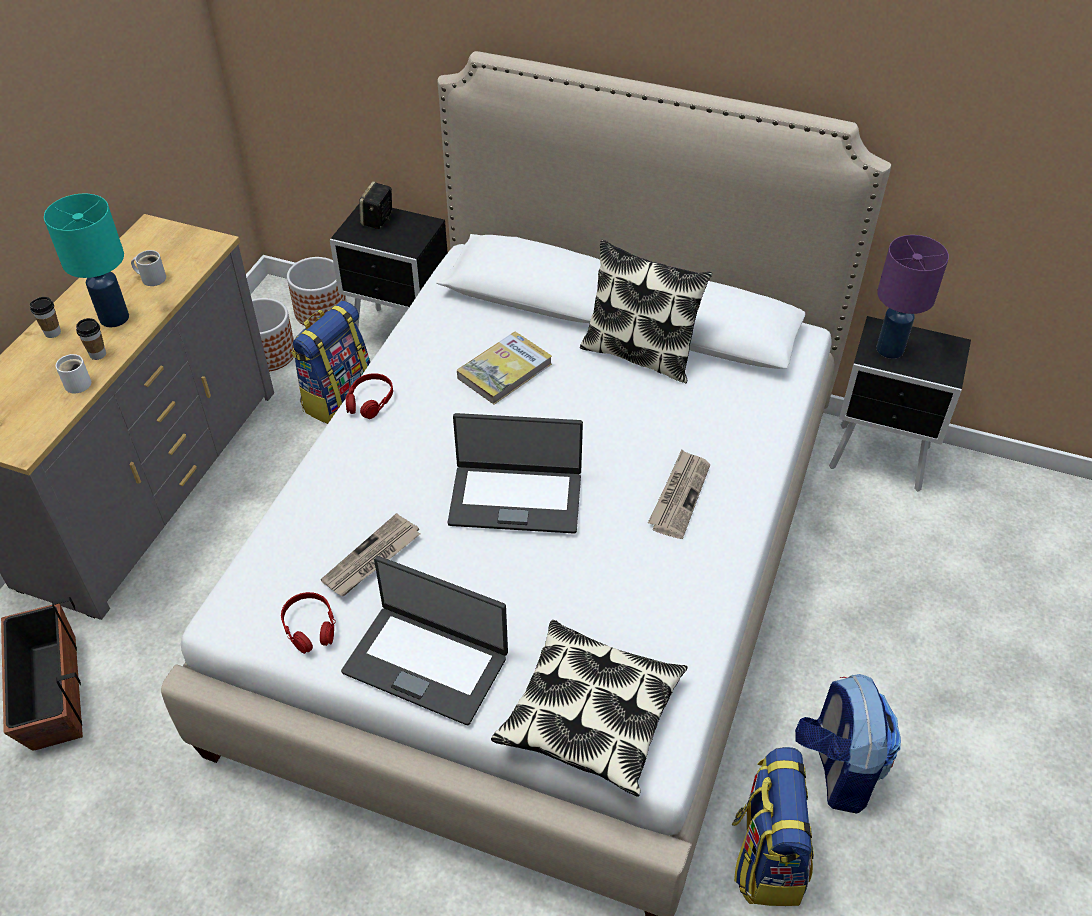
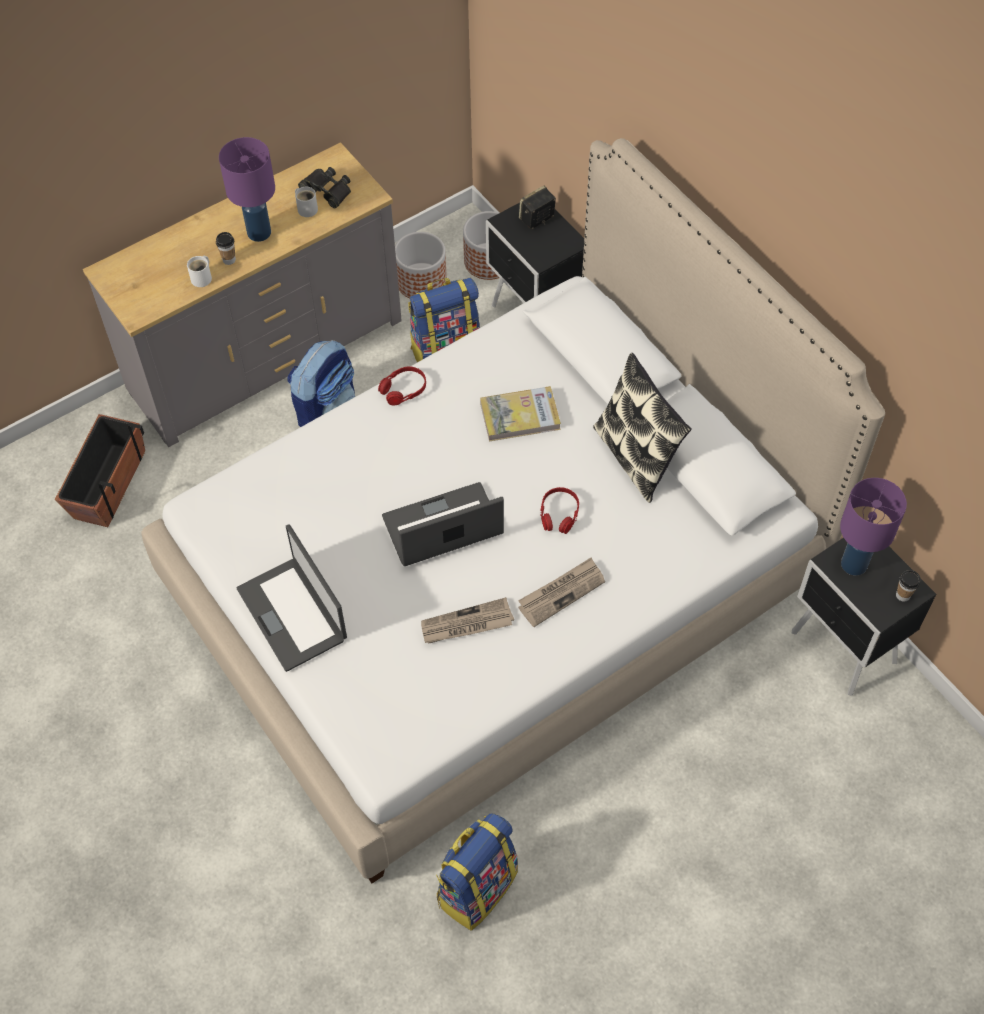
camera: 35 degrees right, 10 degrees up
(52, 332) = (212, 225): cup -> cup (903, 595)
(114, 318) = (259, 233): turquoise table lamp -> purple table lamp
(162, 255) = (327, 190): none -> black binoculars
(310, 627) = (240, 545): red headphones -> red headphones (559, 514)
(372, 559) = (312, 518): newspaper -> newspaper (466, 624)
(515, 498) = (443, 527): laptop -> laptop turned 120 degrees clockwise
(591, 715) = (367, 713): pillow -> none
(837, 768) = (580, 862): backpack -> backpack (327, 410)

